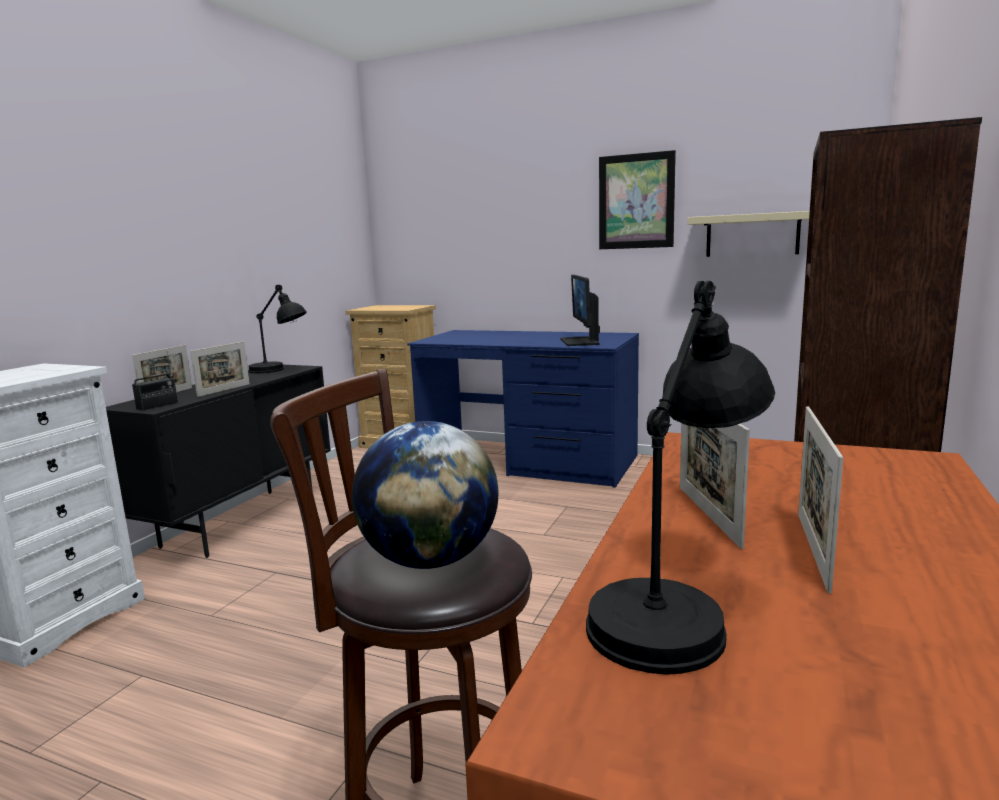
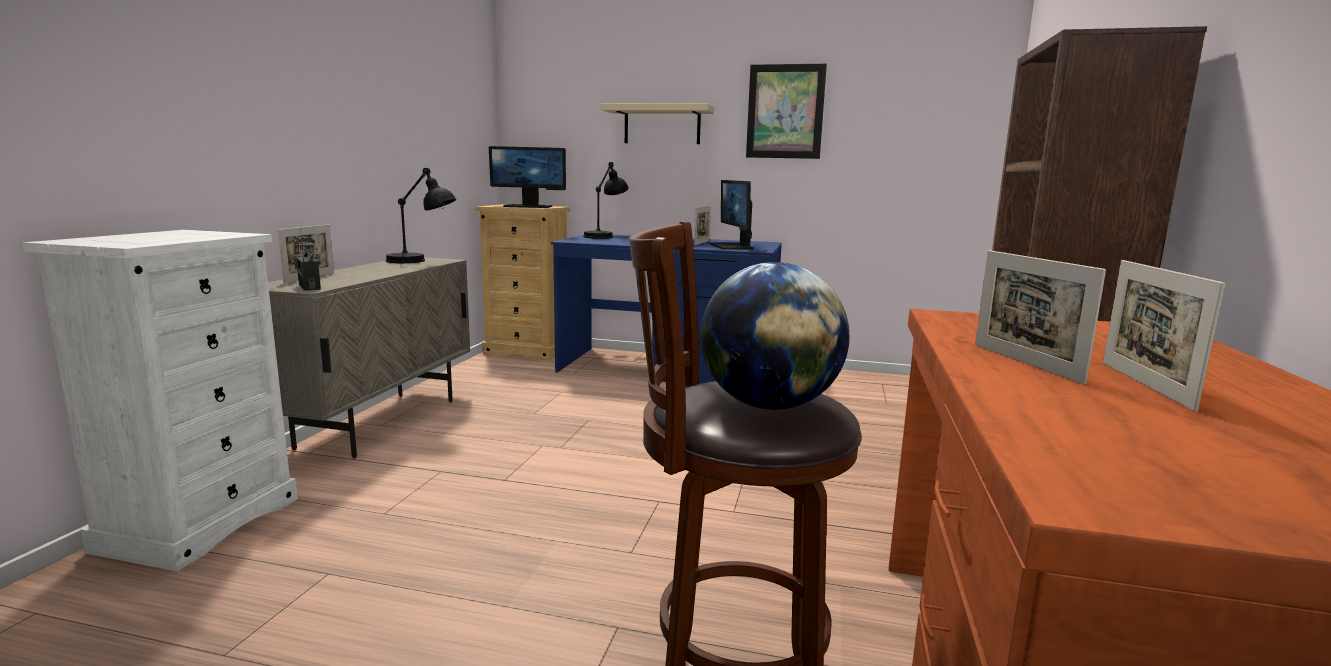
camera: 10 degrees left, 0 degrees up
(157, 406) = (309, 287): radio -> radio turned 120 degrees clockwise
(224, 390) = (375, 276): picture frame -> picture frame (702, 243)
(242, 521) = (380, 423): black cabinet -> beige cabinet
(395, 307) = (528, 206): none -> monitor
(680, 603) = (1079, 418): black table lamp -> black table lamp (605, 236)
(752, 235) = (895, 151): beige shelf -> beige shelf (662, 125)

